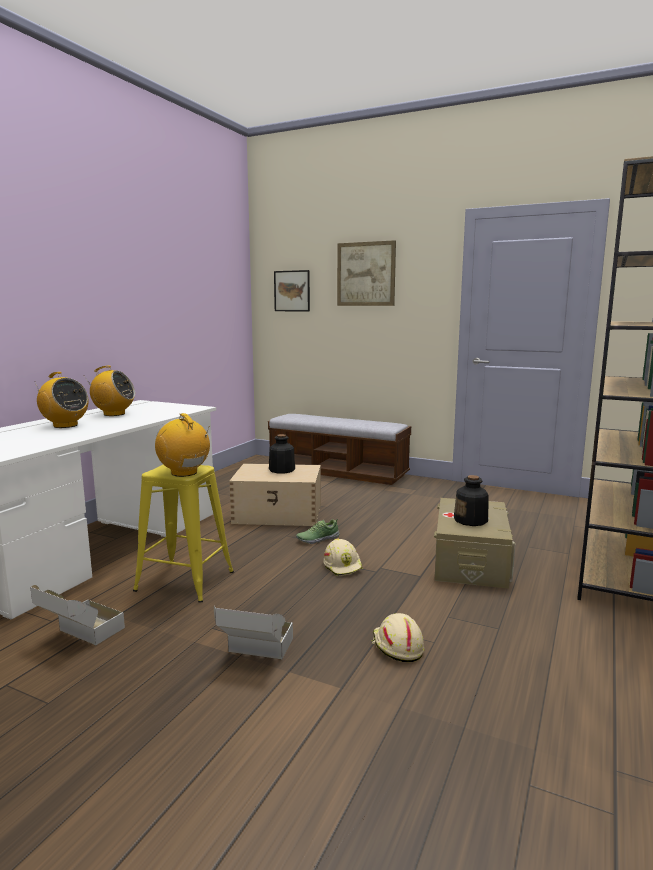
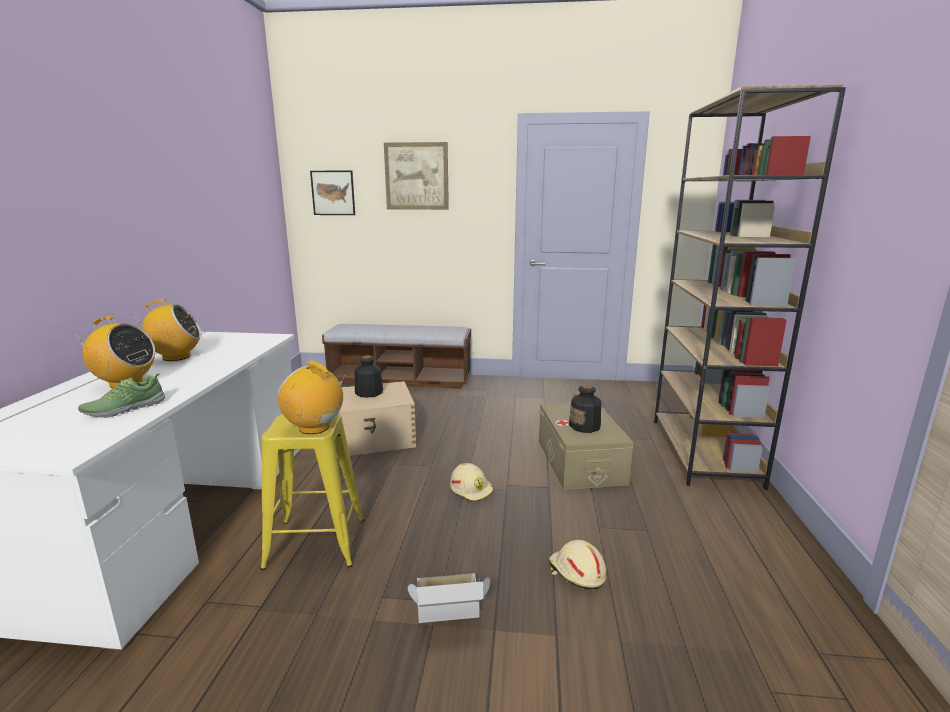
camera: 20 degrees left, 5 degrees up
(80, 636) = (228, 650): cardboard box -> none
(317, 539) = (427, 462): shoe -> shoe (124, 409)

